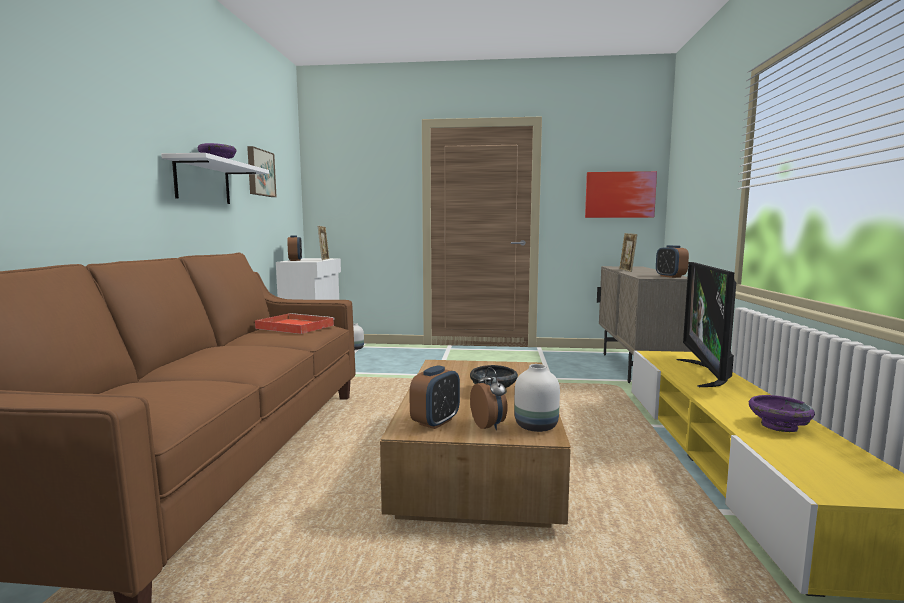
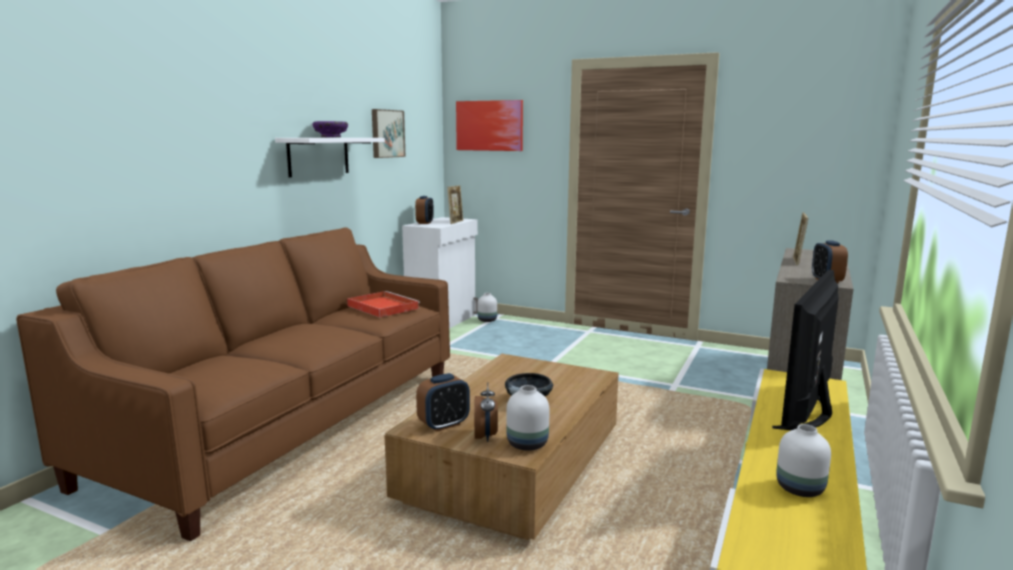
camera: 20 degrees right, 5 degrees up
(619, 195) = (820, 155): picture -> picture (489, 125)
(778, 426) = (799, 488): purple bowl -> white vase

